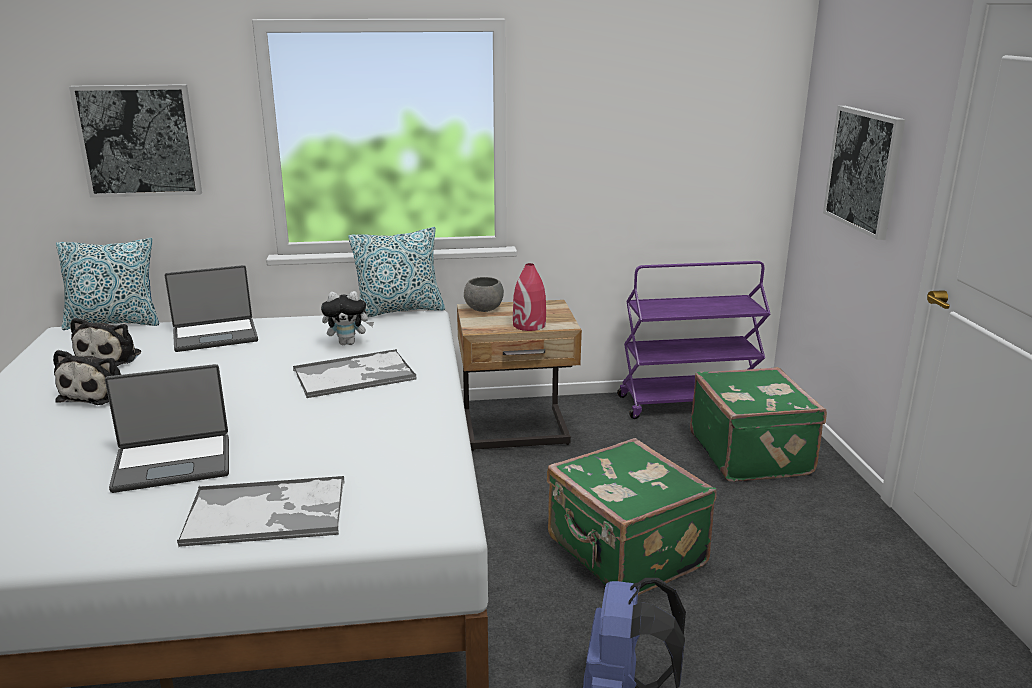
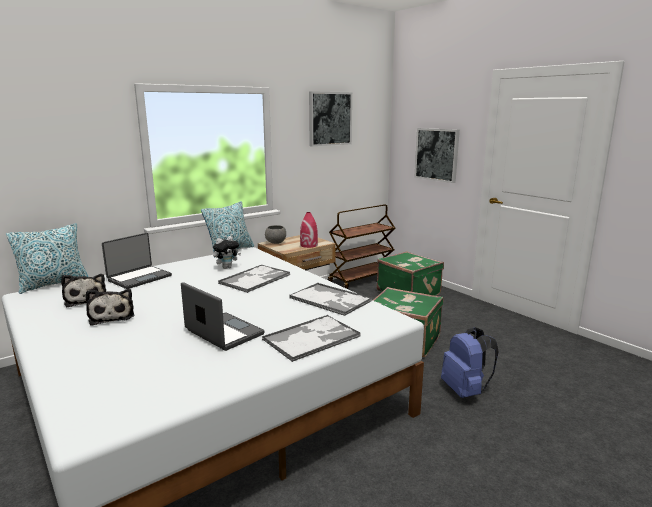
camera: 30 degrees left, 5 degrees down
(139, 141) = (60, 160): picture -> picture (330, 118)
(173, 463) = (223, 333): laptop -> laptop turned 90 degrees counterclockwise
(403, 447) = (331, 300): none -> tray
(688, 403) = (361, 279): purple cart -> brown cart

